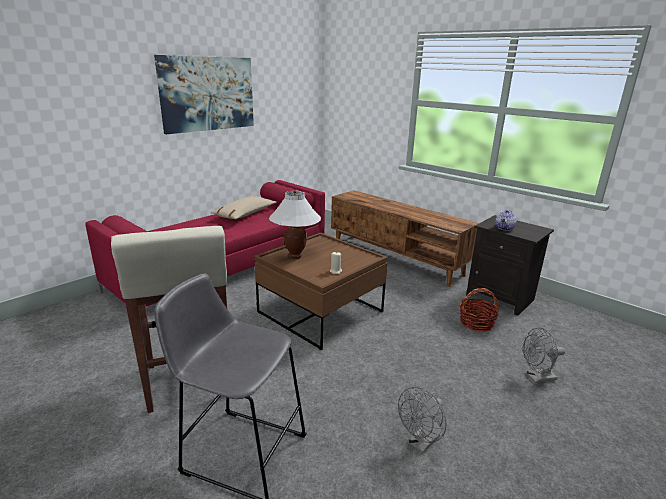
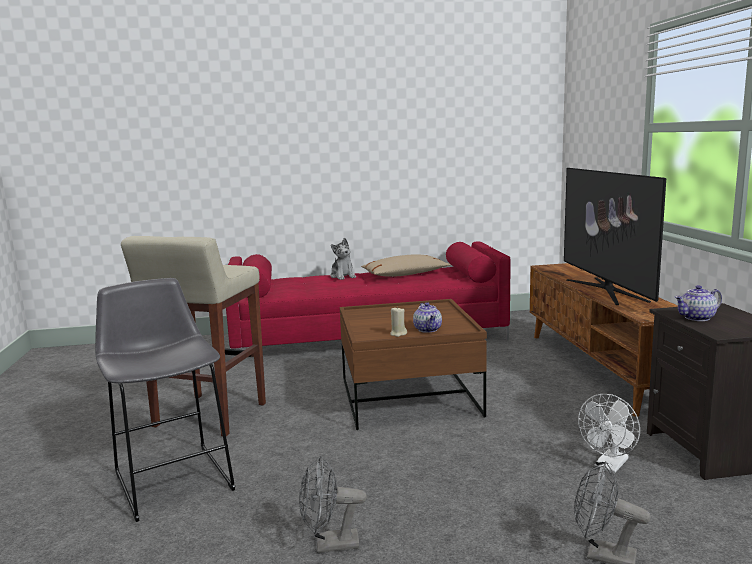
camera: 40 degrees right, 10 degrees down
(196, 223) = (343, 276): none -> plush toy
(208, 94) = (382, 131): picture -> none
(295, 256) = (382, 314): white table lamp -> none
(348, 263) = (428, 329): none -> teapot
(406, 211) = (605, 290): none -> television
(476, 323) = (609, 466): basket -> white fan

